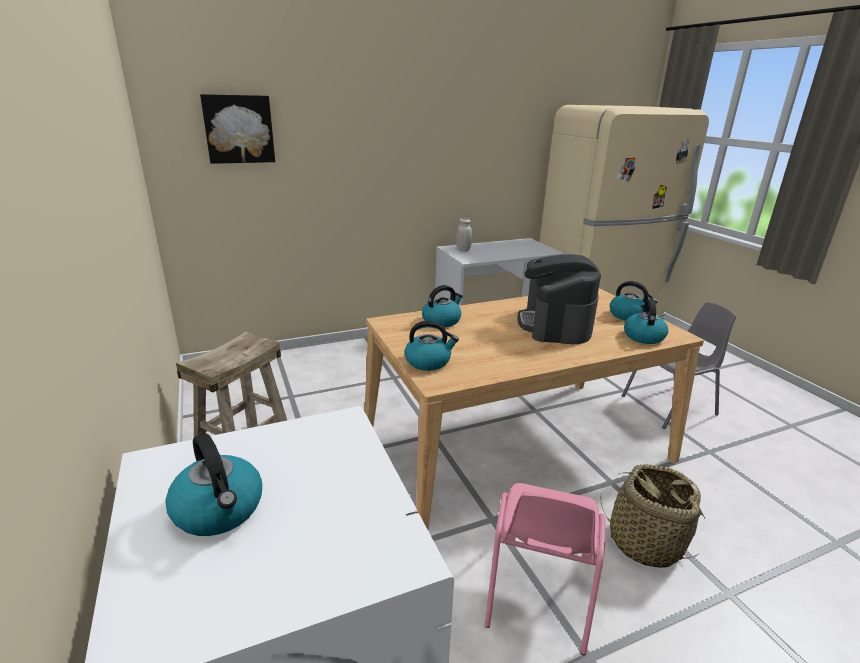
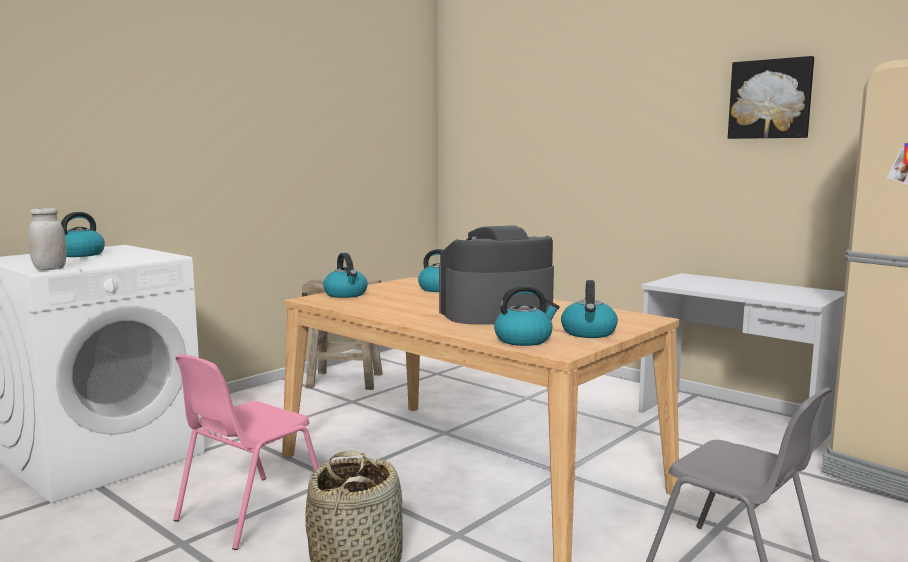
camera: 65 degrees right, 15 degrees down
(239, 129) = (499, 125): picture -> picture (770, 99)
(463, 250) = (695, 279): white jar -> white jar (50, 269)
(538, 592) = (249, 512): pink chair -> pink chair turned 45 degrees counterclockwise

